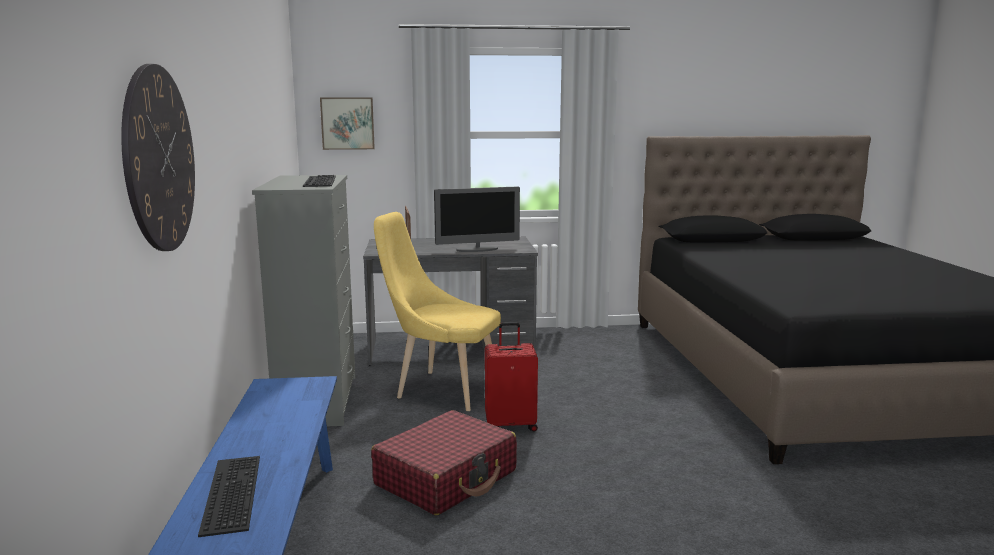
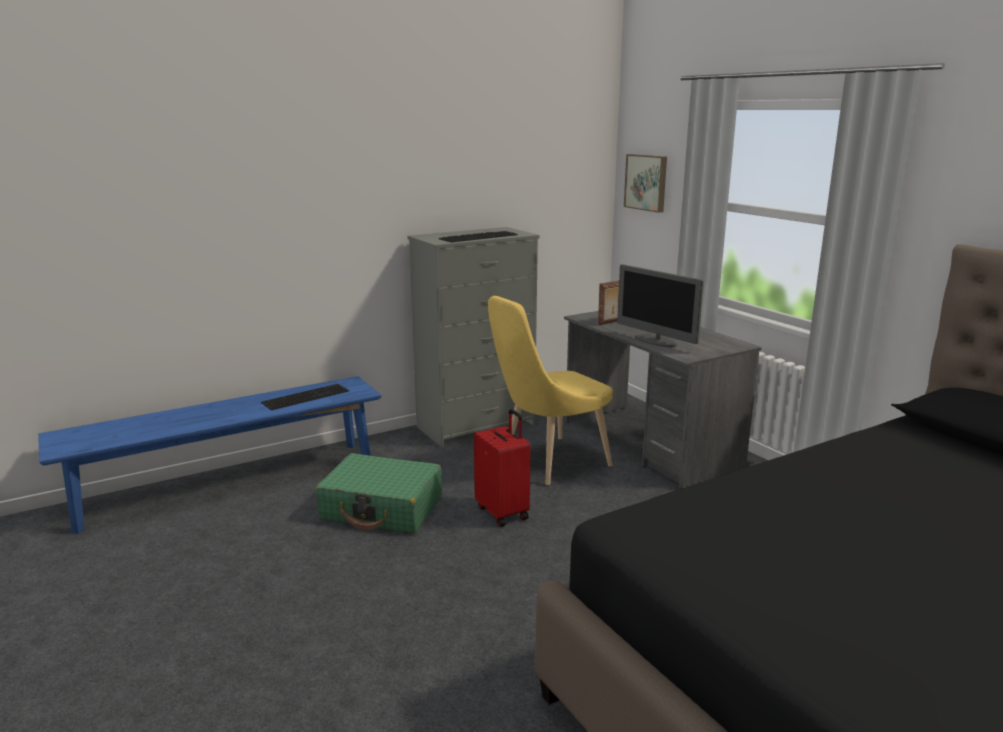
camera: 65 degrees right, 5 degrees up
(159, 159) = (204, 207): wall clock -> none
(229, 493) = (184, 416): keyboard -> keyboard (306, 396)
(441, 389) = (549, 463): yellow chair -> yellow chair turned 120 degrees counterclockwise
(446, 478) = (382, 508): red suitcase -> green suitcase

